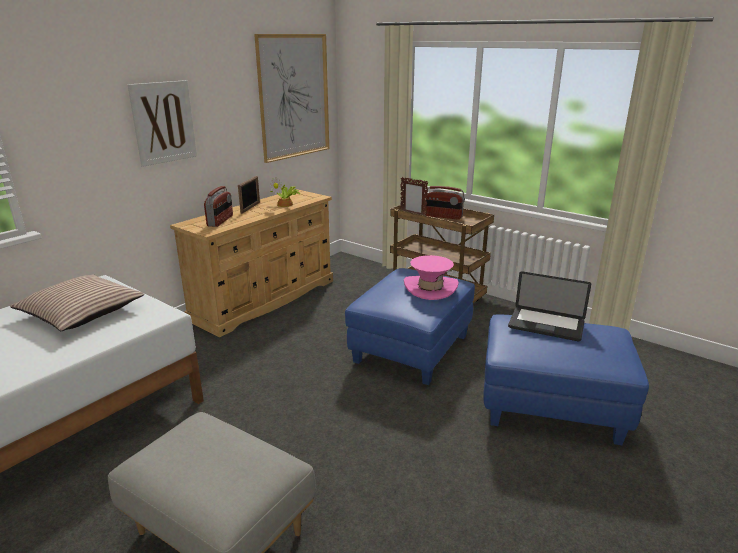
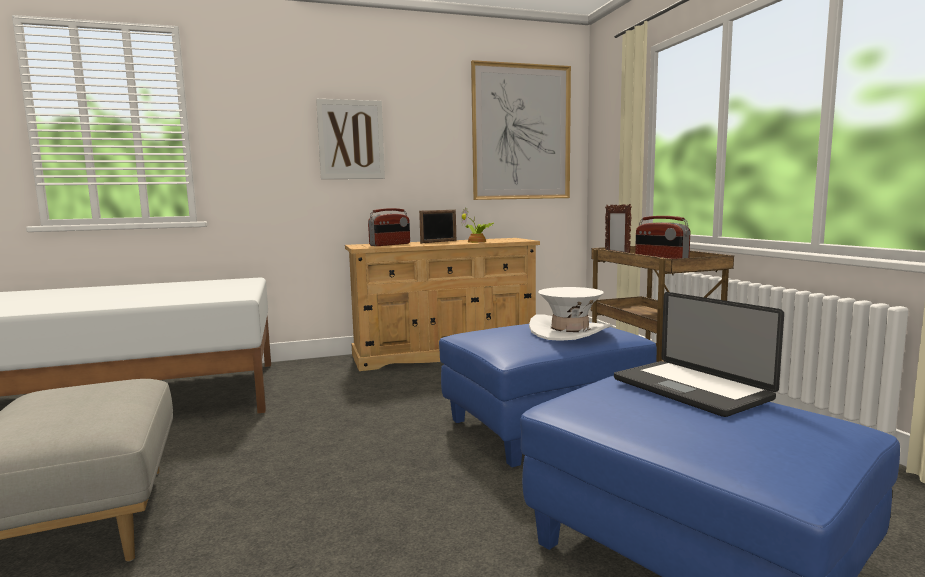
camera: 35 degrees right, 15 degrees down
(81, 313) = (191, 289): pillow -> none
(430, 288) = (570, 331): pink hat -> white hat

